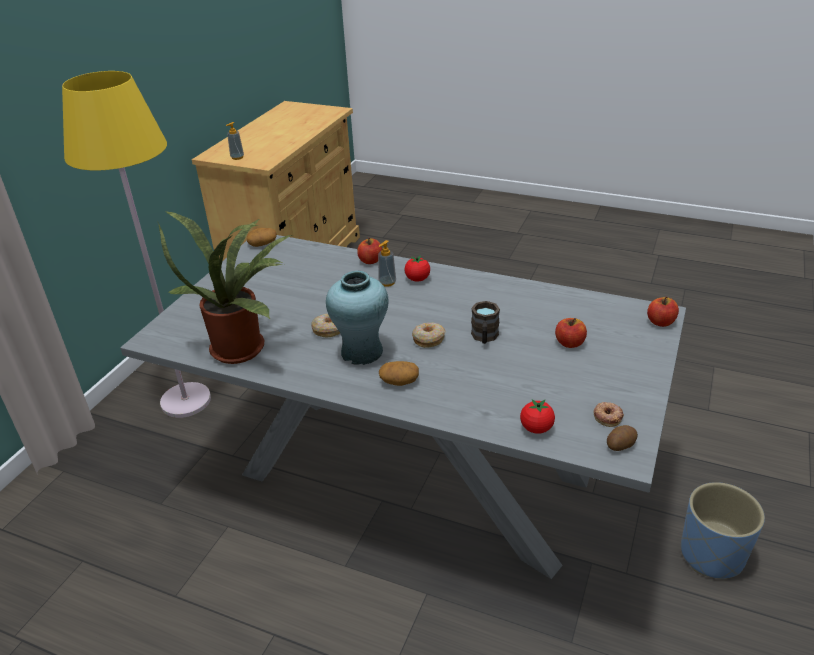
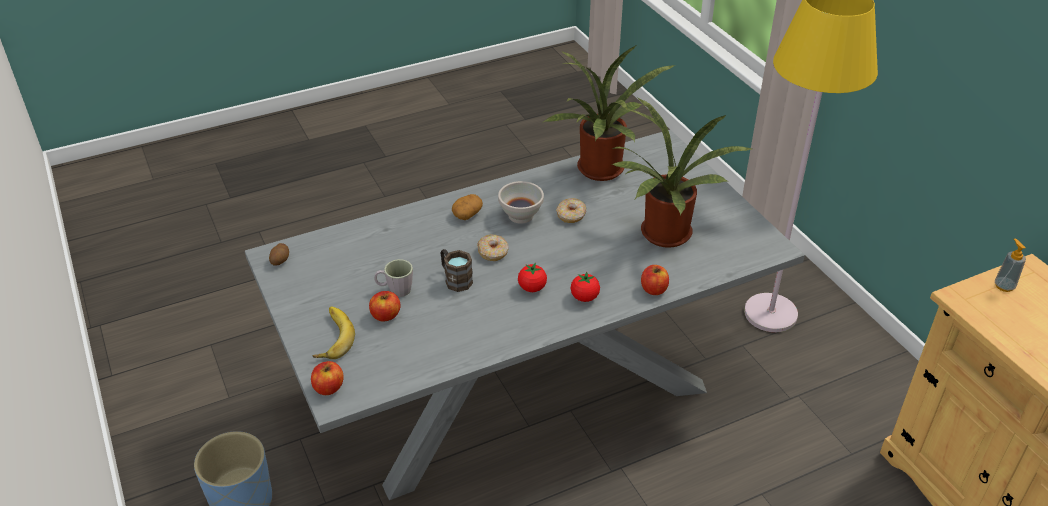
camera: 130 degrees right, 5 degrees up
(263, 244) = (768, 245): potato -> none
(304, 281) = (664, 237): none -> potted plant
(362, 352) = (521, 216): turquoise vase -> white bowl
(387, 282) = (601, 278): soap dispenser -> none
(536, 428) = (344, 239): tomato -> tomato (532, 288)
(541, 356) = (395, 290): none -> grey mug
(608, 416) = (304, 274): donut -> none
(629, 352) = (330, 337): none -> banana

